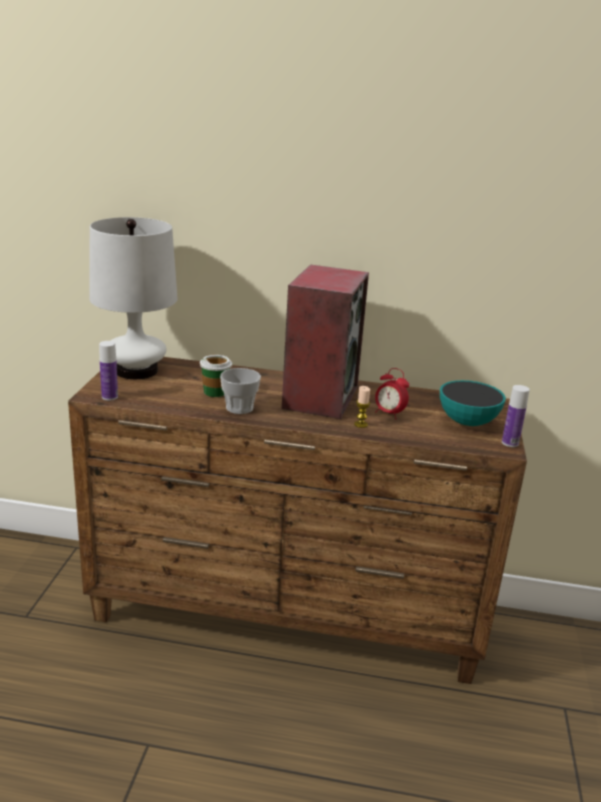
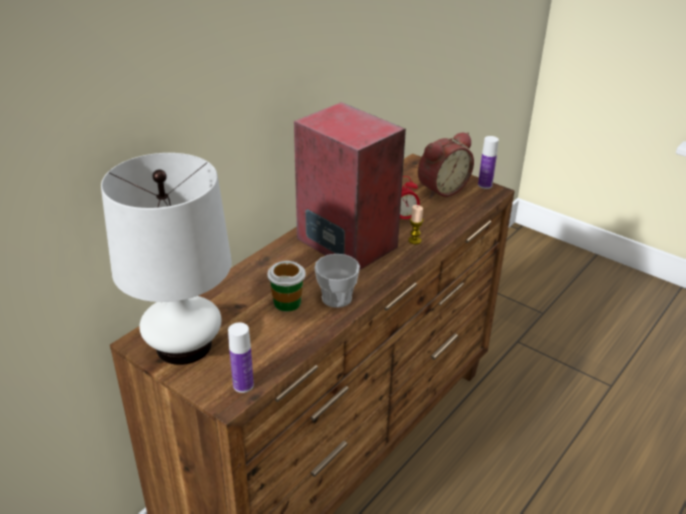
camera: 60 degrees left, 10 degrees up
(467, 422) = (441, 189): bowl -> alarm clock

